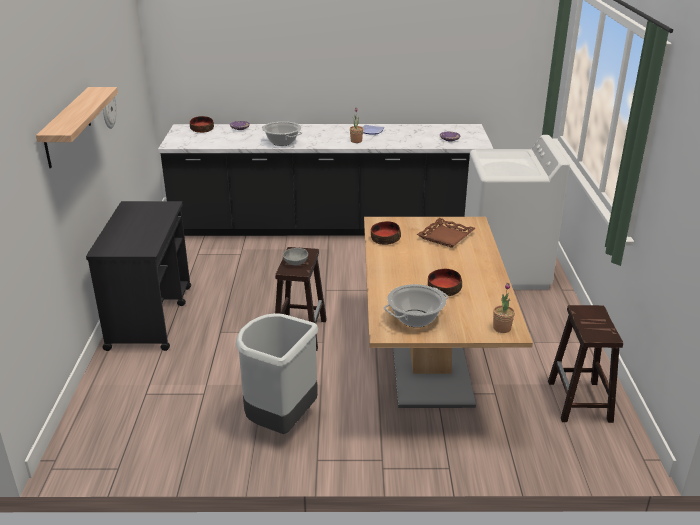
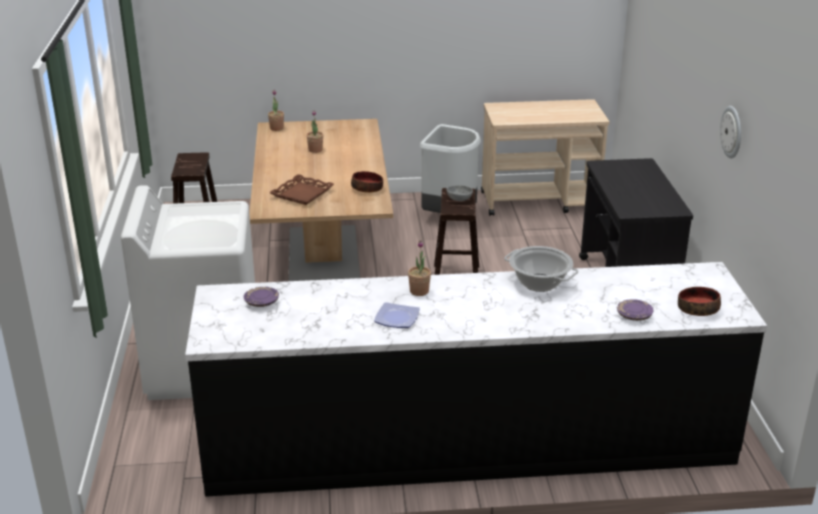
camera: 175 degrees right, 0 degrees up
(67, 127) = (688, 60): shelf -> none
(152, 442) = (540, 202): none -> beige cart
(415, 318) = (342, 131): cooking pot -> none
(444, 289) = (315, 150): bowl -> potted plant

